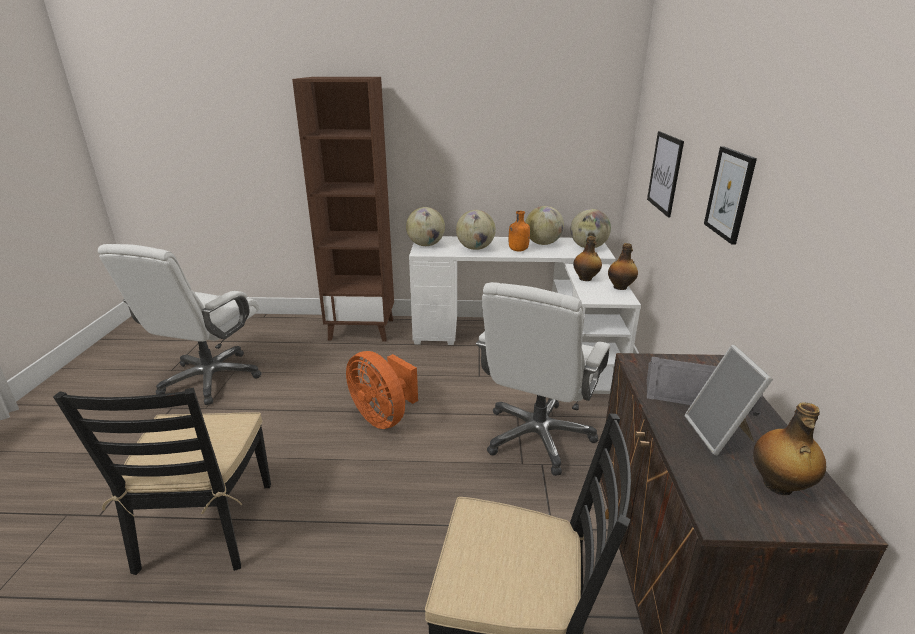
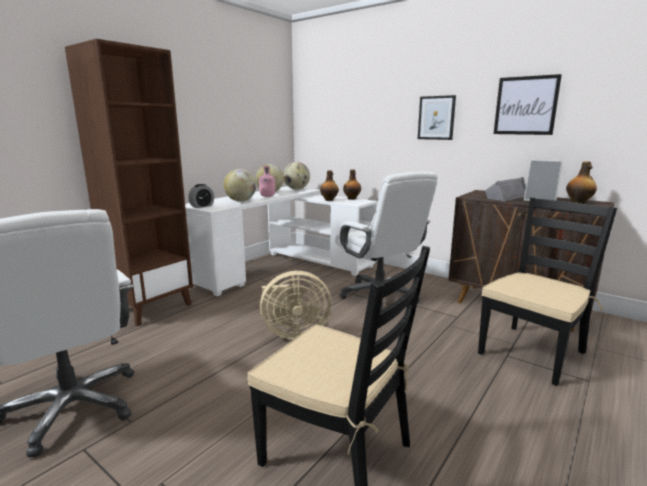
camera: 55 degrees left, 10 degrees down
(383, 417) = (293, 333): orange fan -> beige fan
(426, 245) = (202, 206): globe -> alarm clock
(517, 250) = (267, 196): orange bottle -> pink bottle
(665, 173) = (352, 126): picture -> picture (525, 105)

